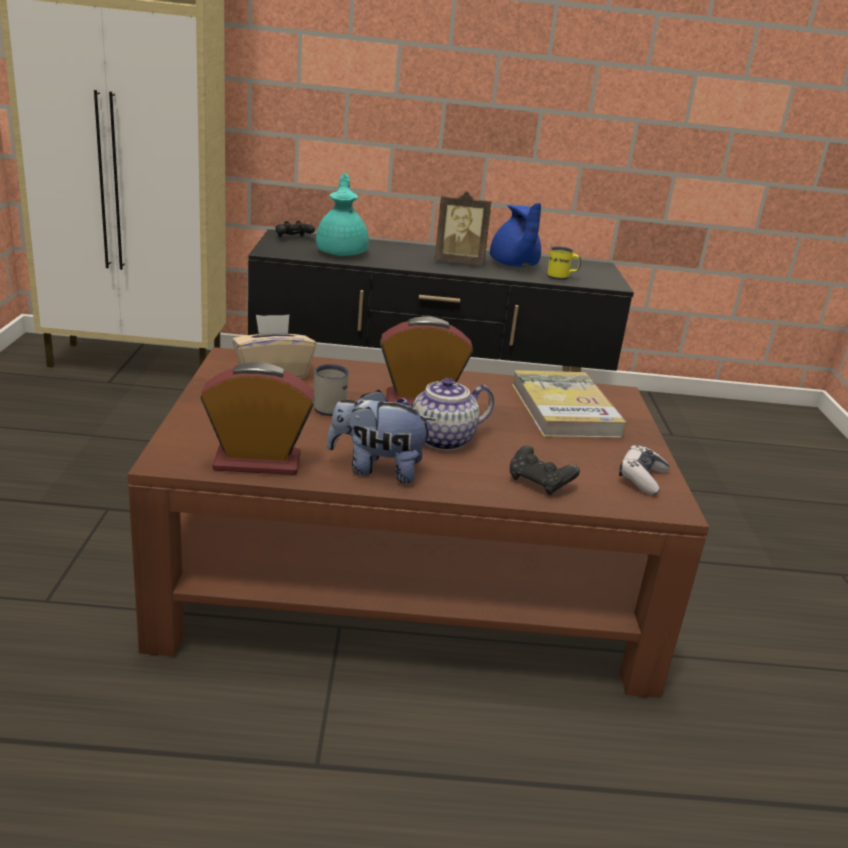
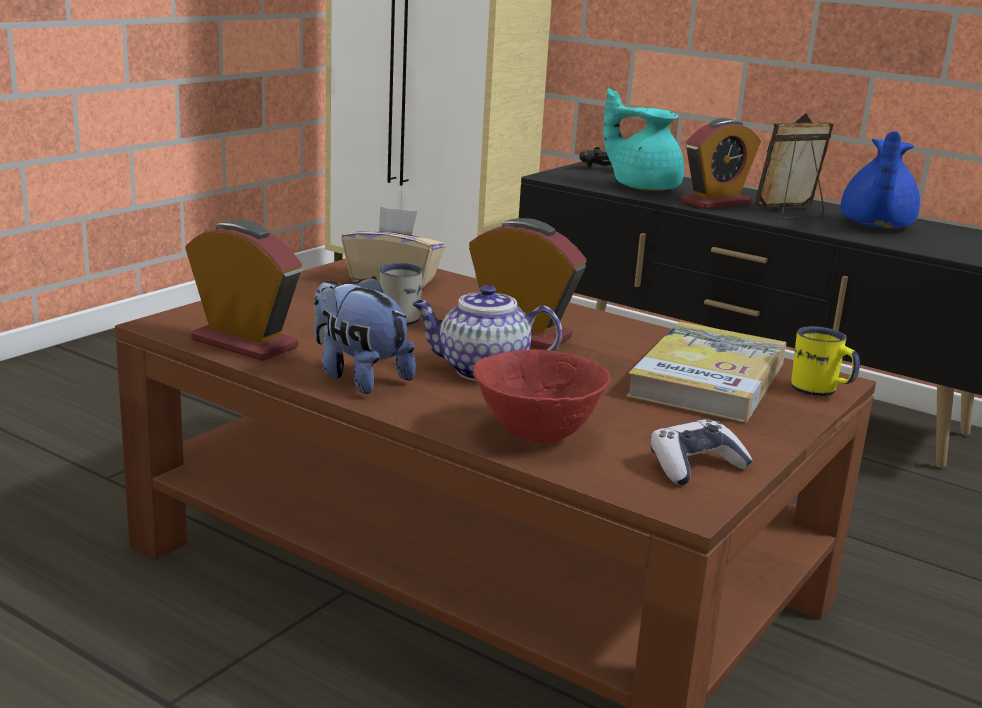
camera: 35 degrees right, 5 degrees down
(342, 252) = (643, 187): turquoise teapot -> turquoise teapot turned 90 degrees counterclockwise
(405, 260) = (715, 203): none -> alarm clock
(459, 262) = (791, 213): picture frame -> picture frame turned 120 degrees clockwise
(539, 483) = (535, 434): black game controller -> red bowl
(561, 277) = (929, 246): yellow mug -> yellow mug (820, 391)

